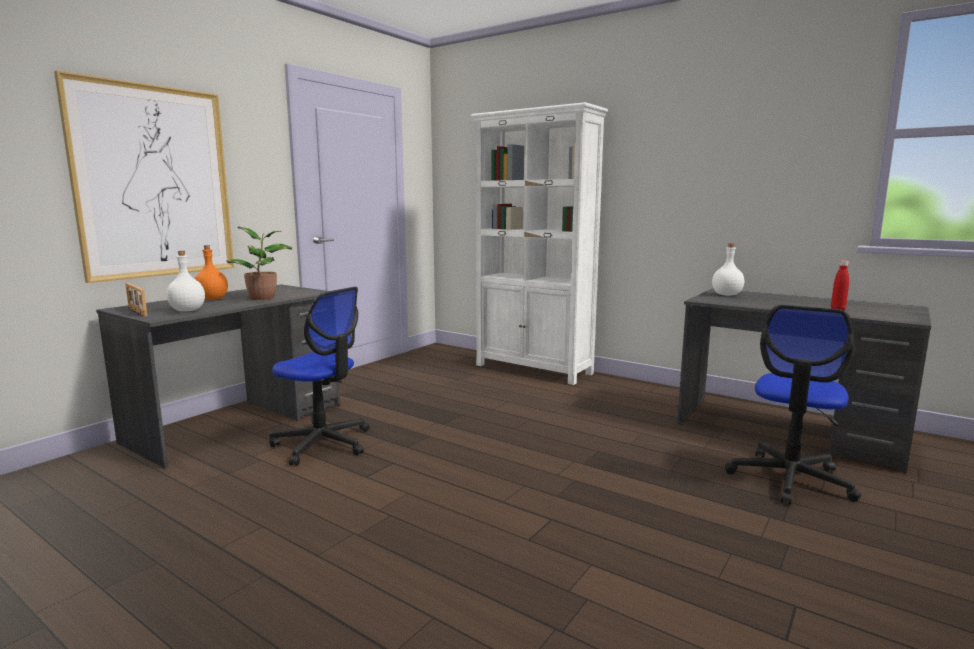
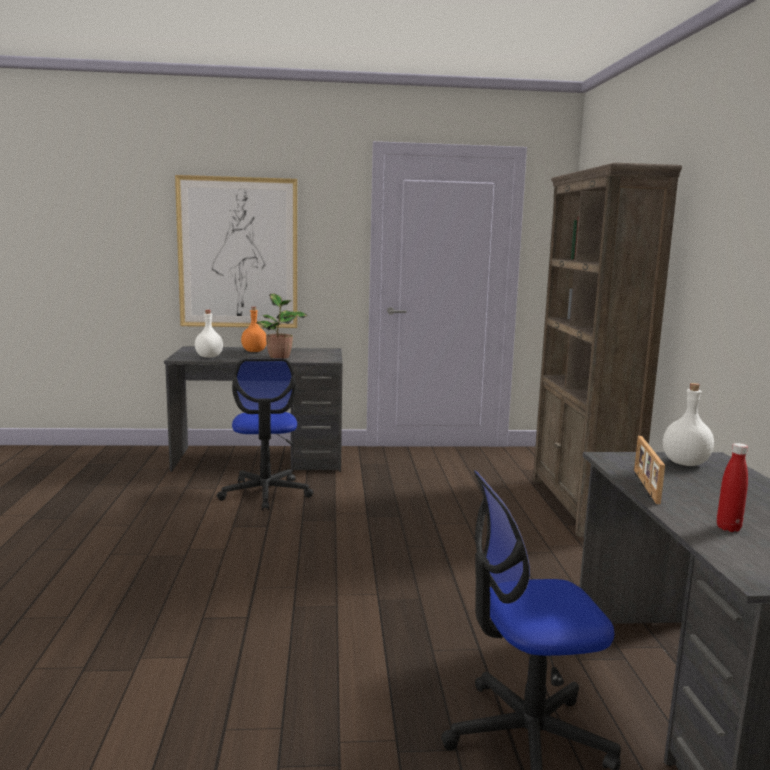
camera: 50 degrees right, 0 degrees up
(136, 311) = (188, 352): picture frame -> picture frame (644, 486)
(534, 369) = (580, 506): white bookcase -> brown bookcase

